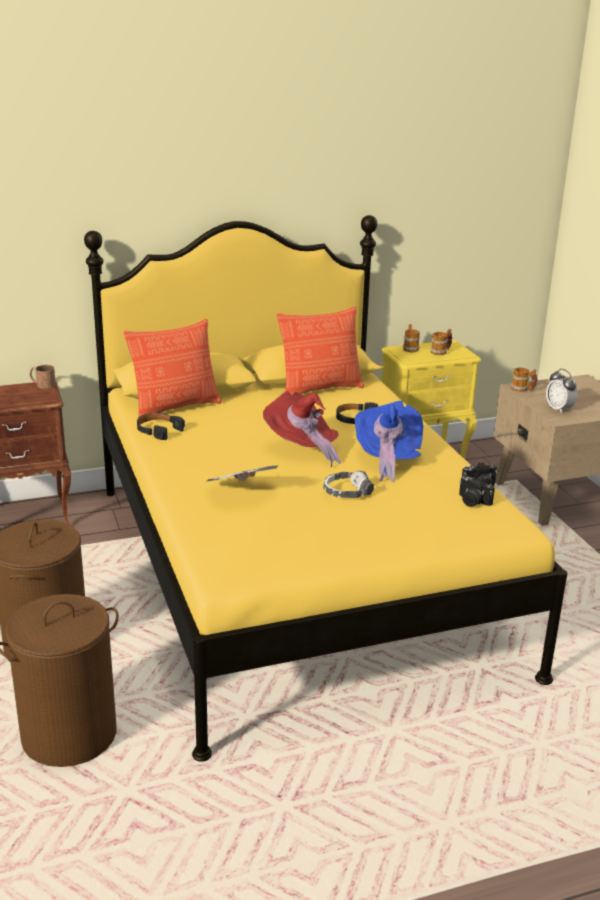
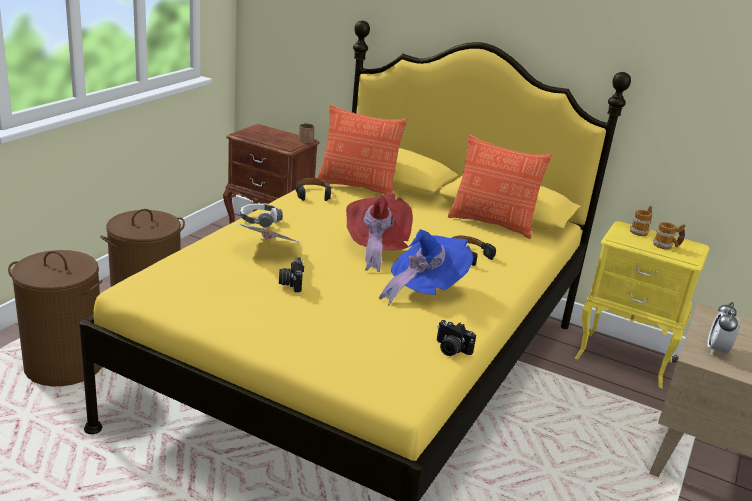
camera: 45 degrees right, 0 degrees up
(347, 492) = (338, 291): headphones -> headphones (260, 220)
(472, 501) = (416, 354): camera -> camera (291, 283)
(522, 389) = (714, 317): mug -> none

